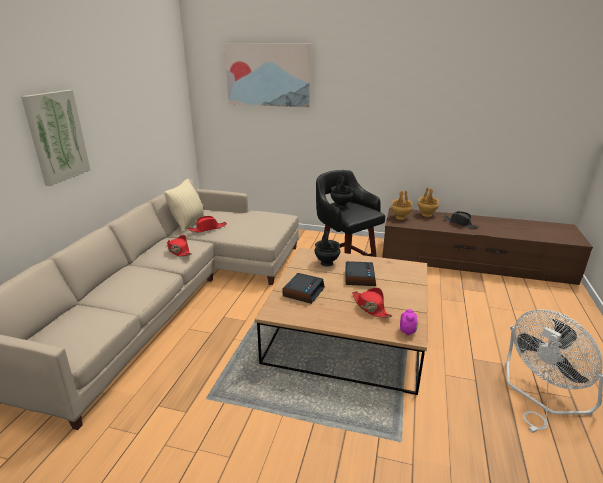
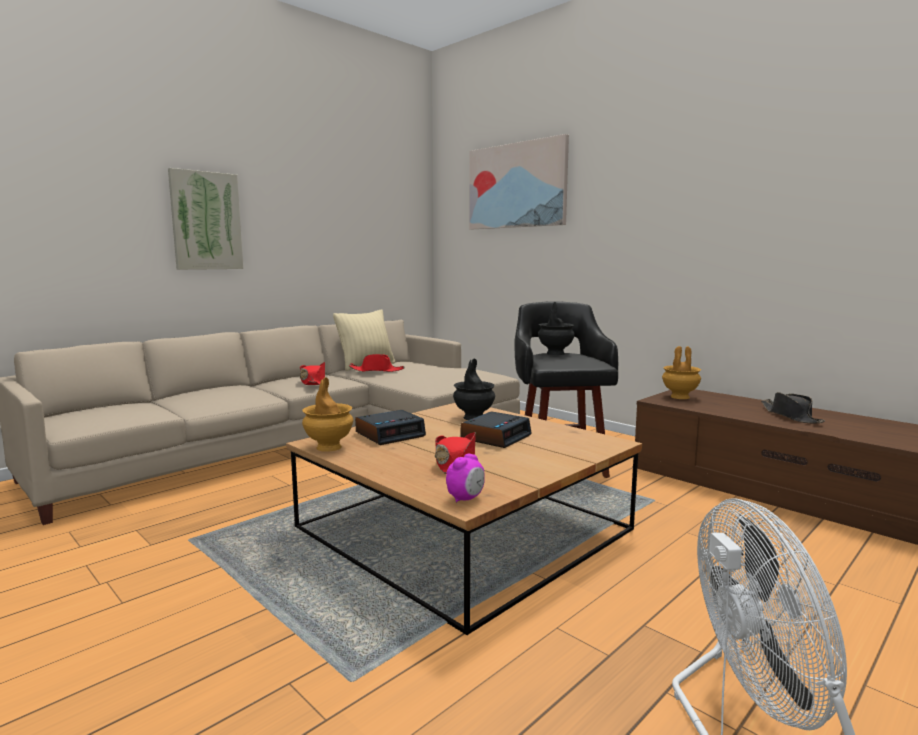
camera: 30 degrees right, 15 degrees down
(426, 214) = (736, 400): brown vase -> brown vase (328, 447)

